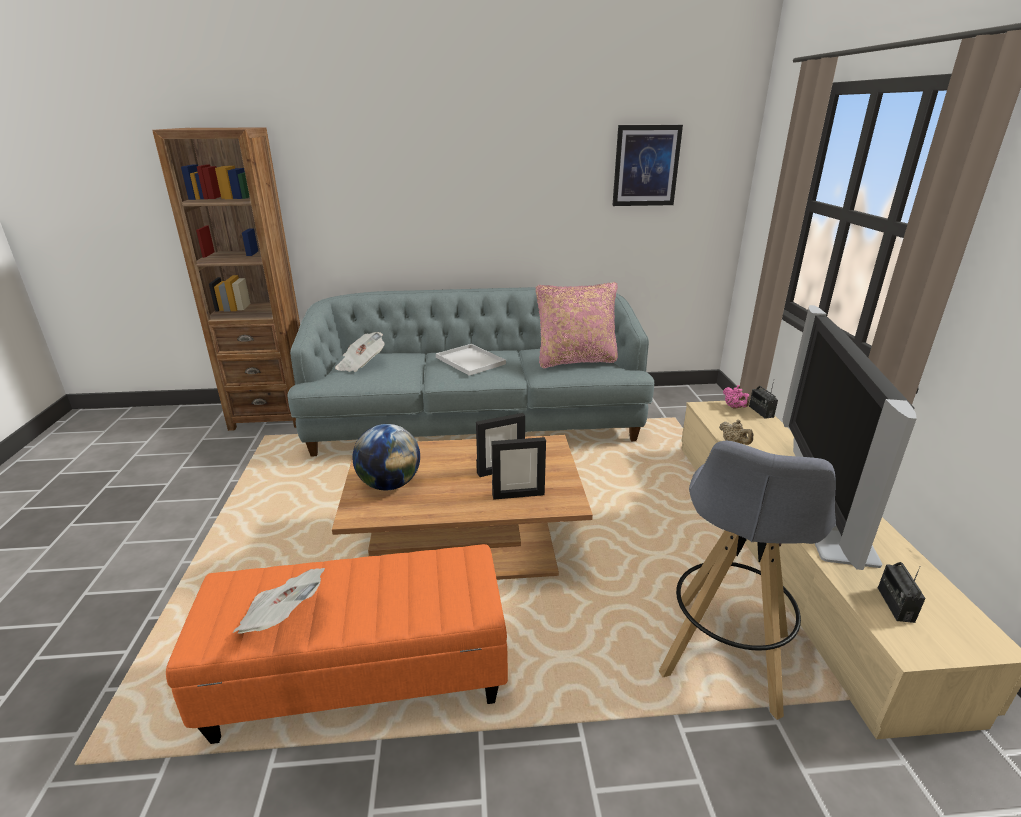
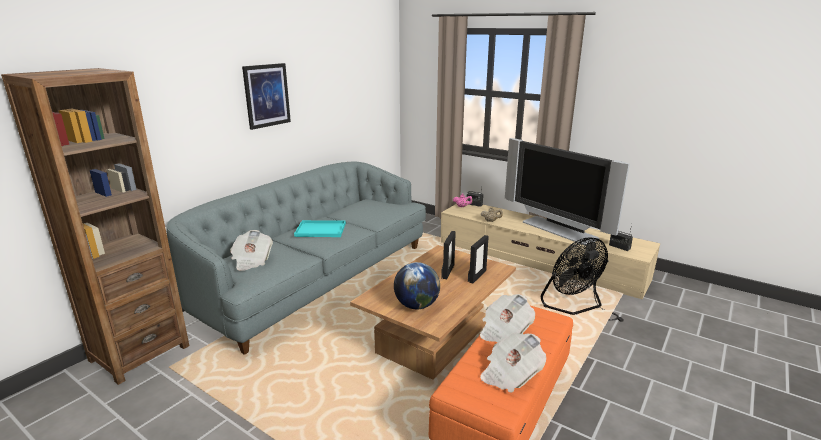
camera: 50 degrees left, 5 degrees down
(389, 572) = (504, 331): none -> newspaper
(471, 361) = (321, 229): white tray -> turquoise tray
(577, 362) = (378, 209): pink pillow -> none
(646, 166) = (356, 77): picture -> picture (267, 95)
(723, 657) = (581, 306): grey stool -> black fan

